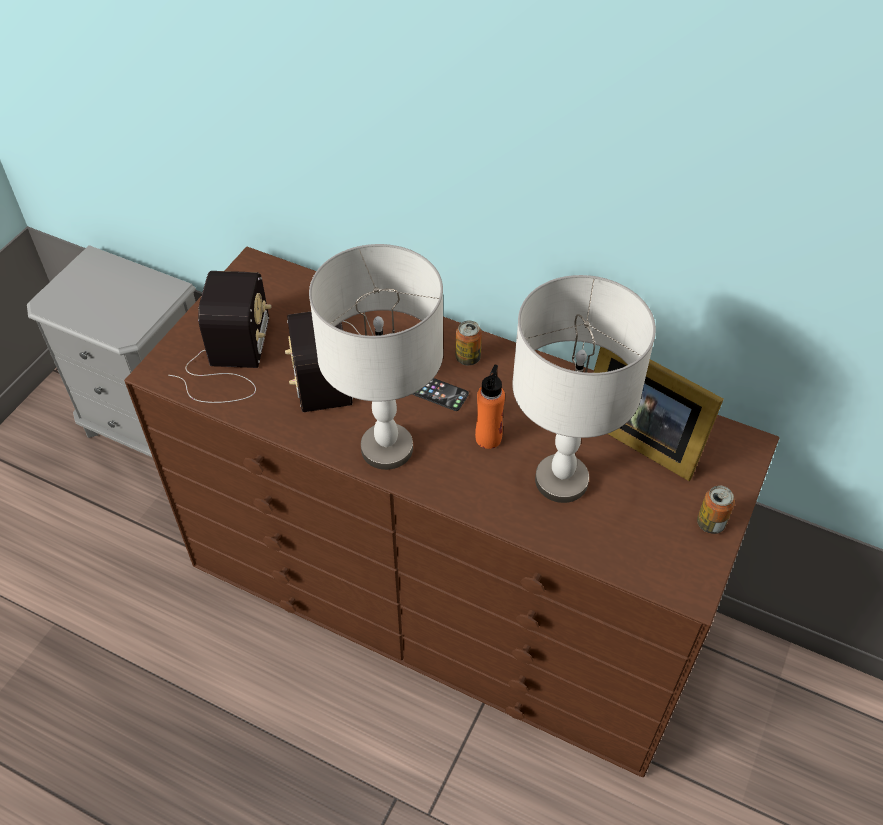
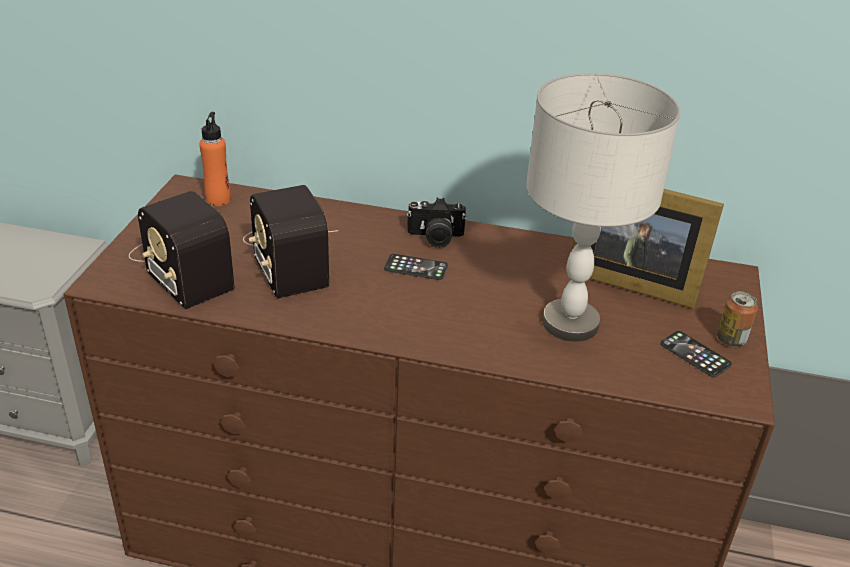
camera: 15 degrees left, 15 degrees down
(229, 361) = (182, 264): radio -> radio turned 150 degrees clockwise
(386, 449) = (378, 319): grey table lamp -> none
(468, 358) = (435, 238): can -> camera
(488, 438) = (482, 298): orange bottle -> orange bottle (218, 199)
(667, 535) = (695, 354): none -> phone

